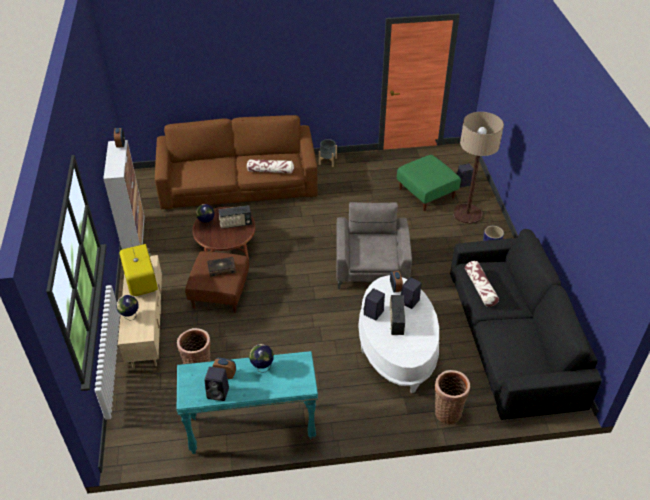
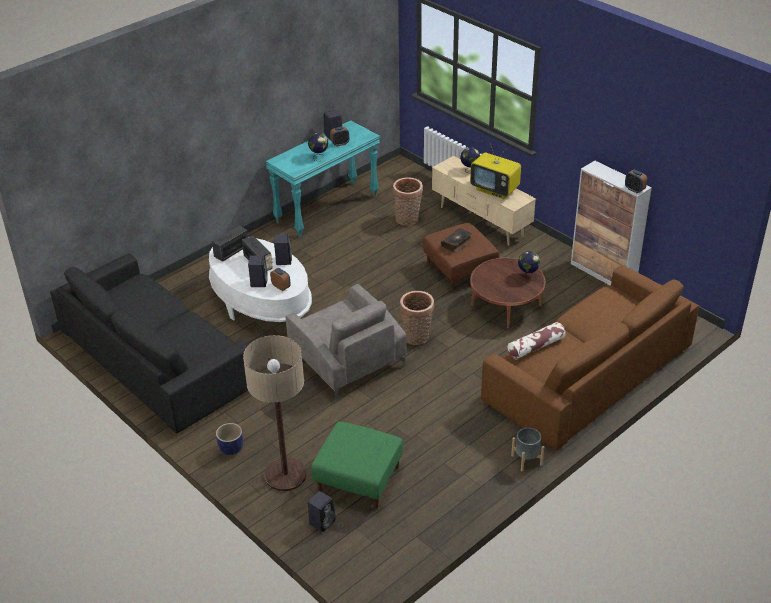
camera: 145 degrees right, 5 degrees down
(235, 224) = (500, 287): radio -> radio (231, 252)
(447, 411) = (185, 280): basket -> basket (417, 337)
(480, 288) = (201, 332): pillow -> none

